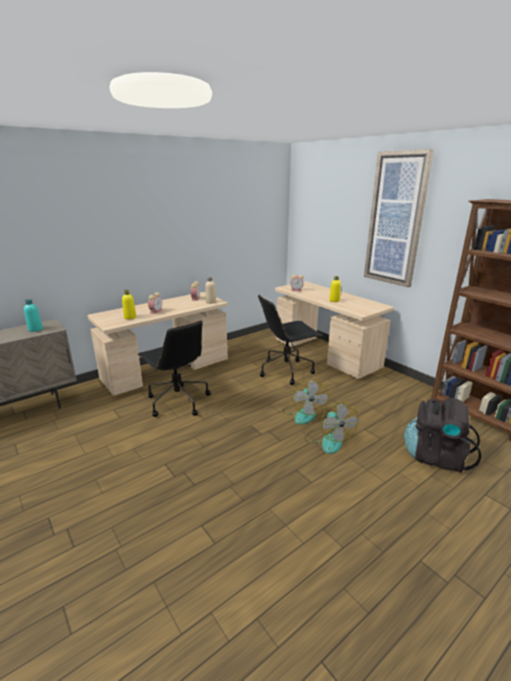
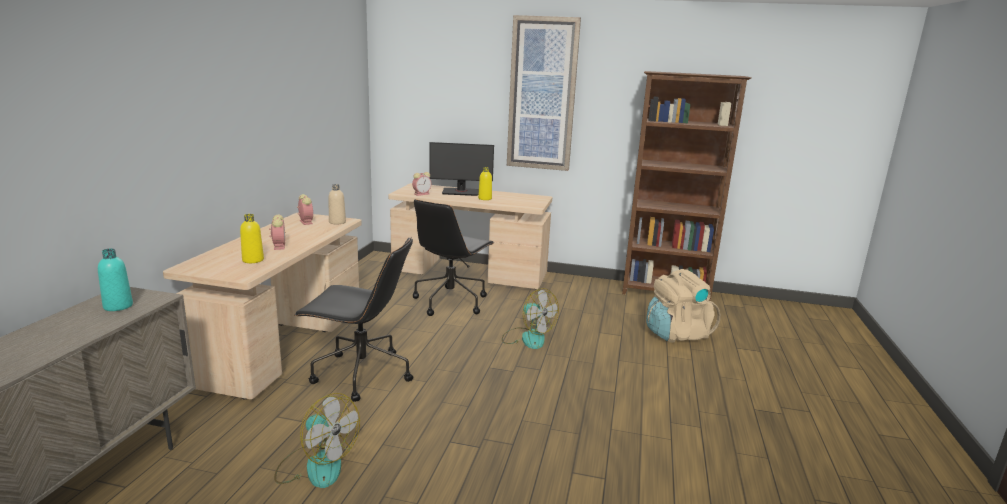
camera: 40 degrees left, 5 degrees down
(326, 293) = (461, 192): none -> monitor
(328, 440) = (582, 352): fan -> fan (316, 465)
(435, 456) = (676, 334): black backpack -> beige backpack

